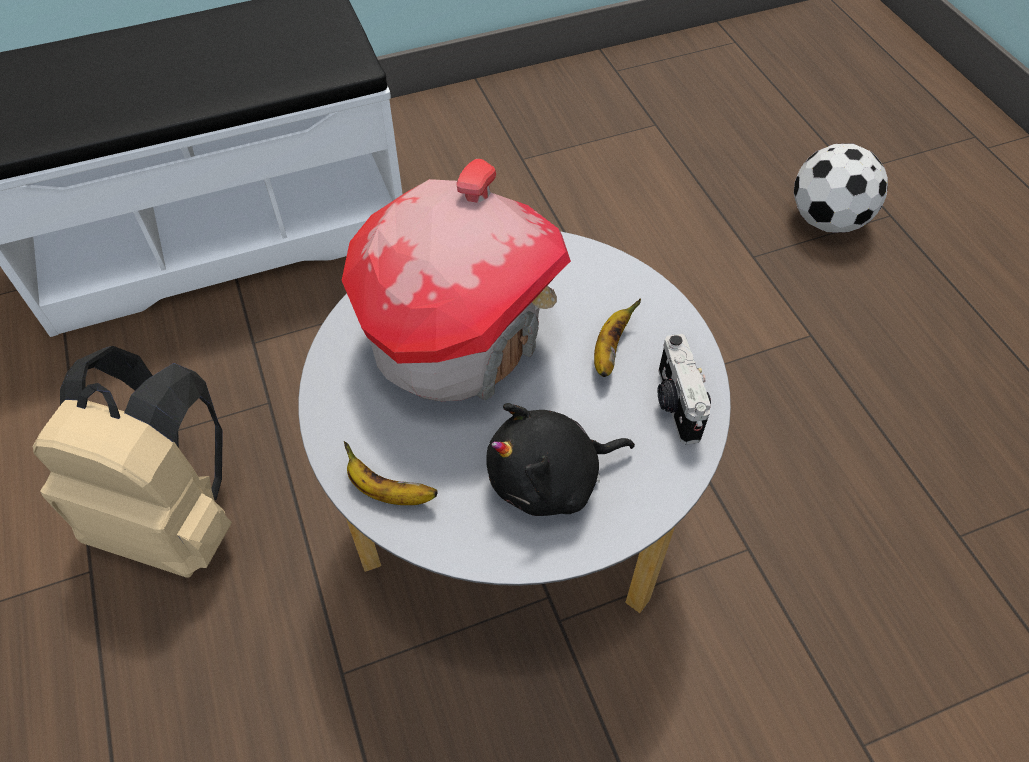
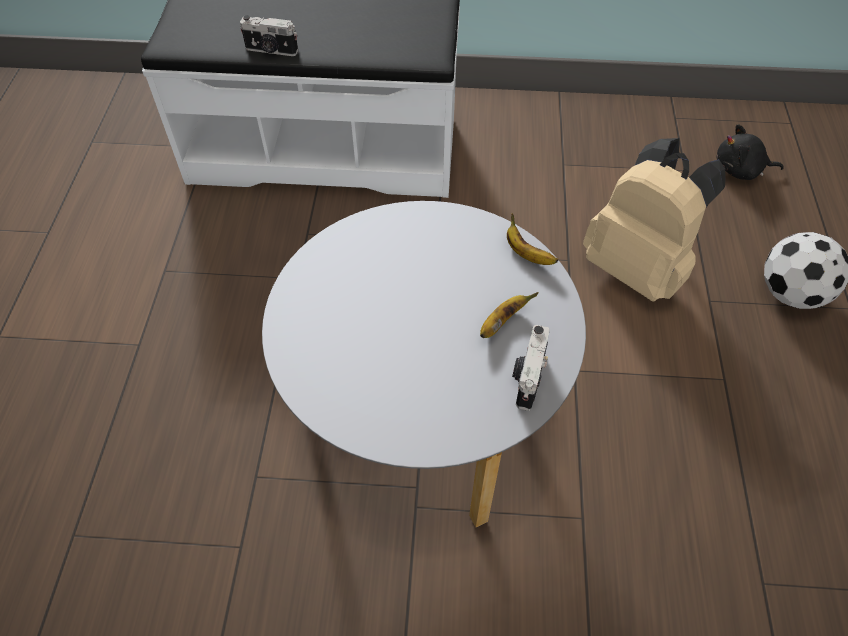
camera: 25 degrees right, 0 degrees up
(131, 114) = (271, 51): none -> camera
(175, 519) = (203, 332): beige backpack -> beige backpack (637, 268)
(388, 492) = (300, 358): banana -> banana (526, 254)
(458, 338) = (401, 274): toy house -> none
(550, 478) = (410, 393): black plush toy -> black plush toy (740, 170)

